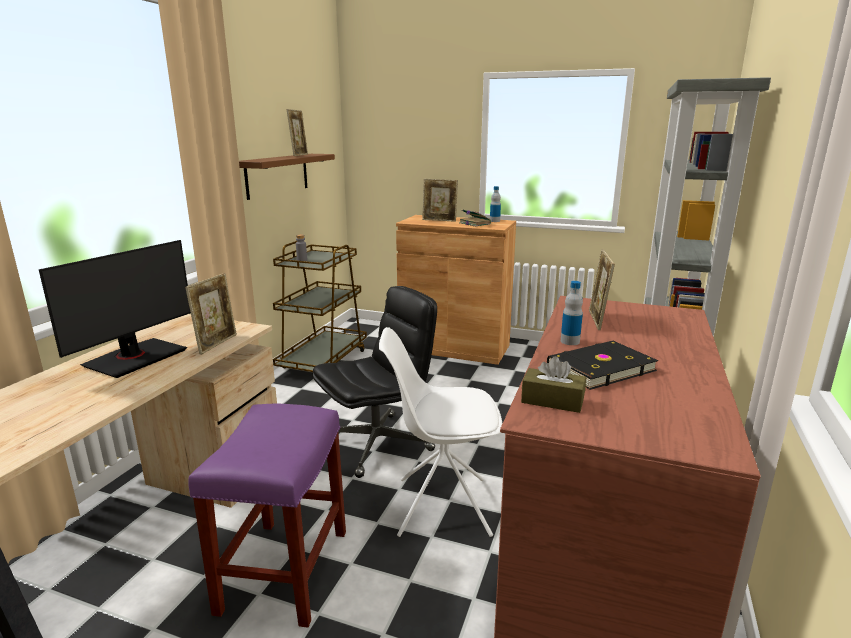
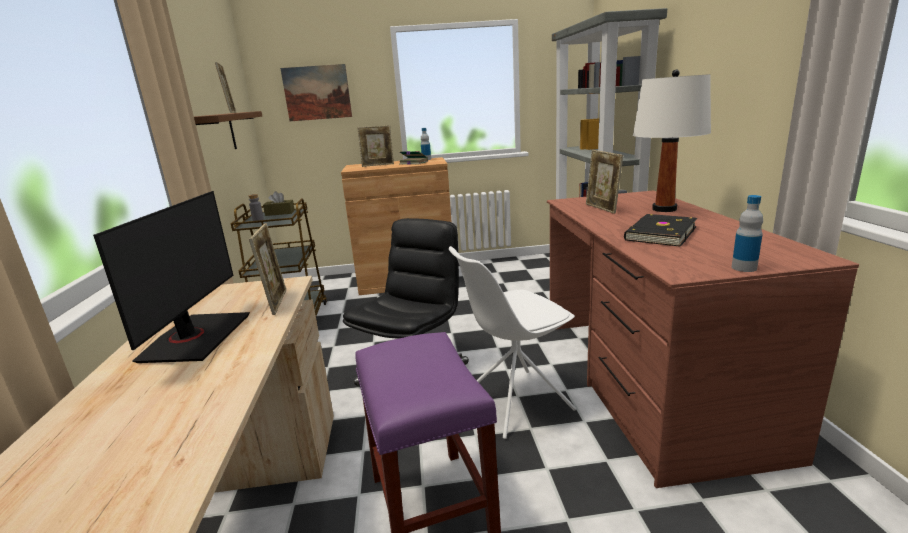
camera: 25 degrees left, 0 degrees up
(403, 137) = (317, 93): none -> picture
(552, 401) = (670, 259): brown tissue box -> brown tissue box (280, 213)
(570, 341) = (609, 223): bottle -> bottle (744, 268)
(665, 338) = (664, 209): none -> white table lamp

